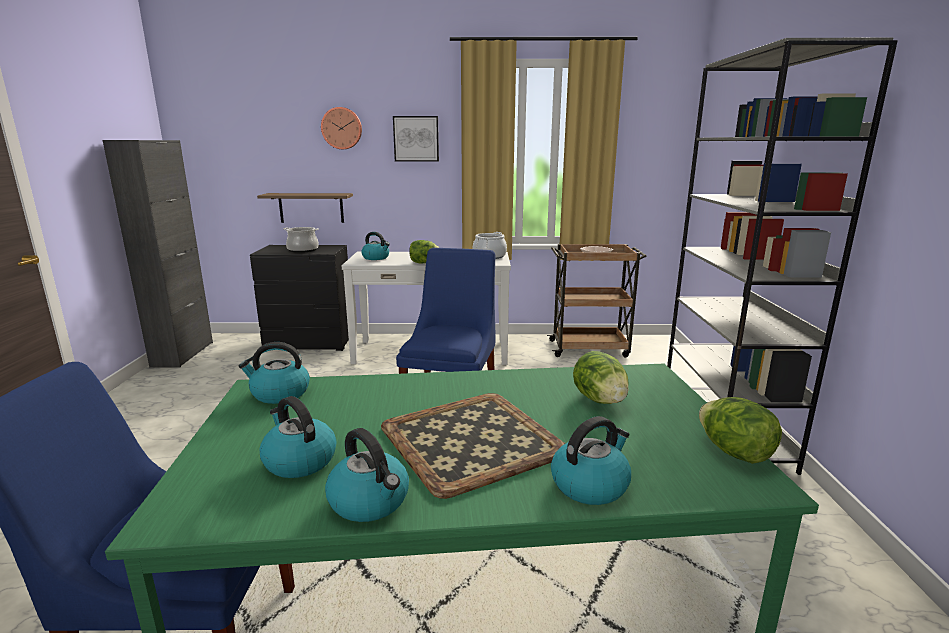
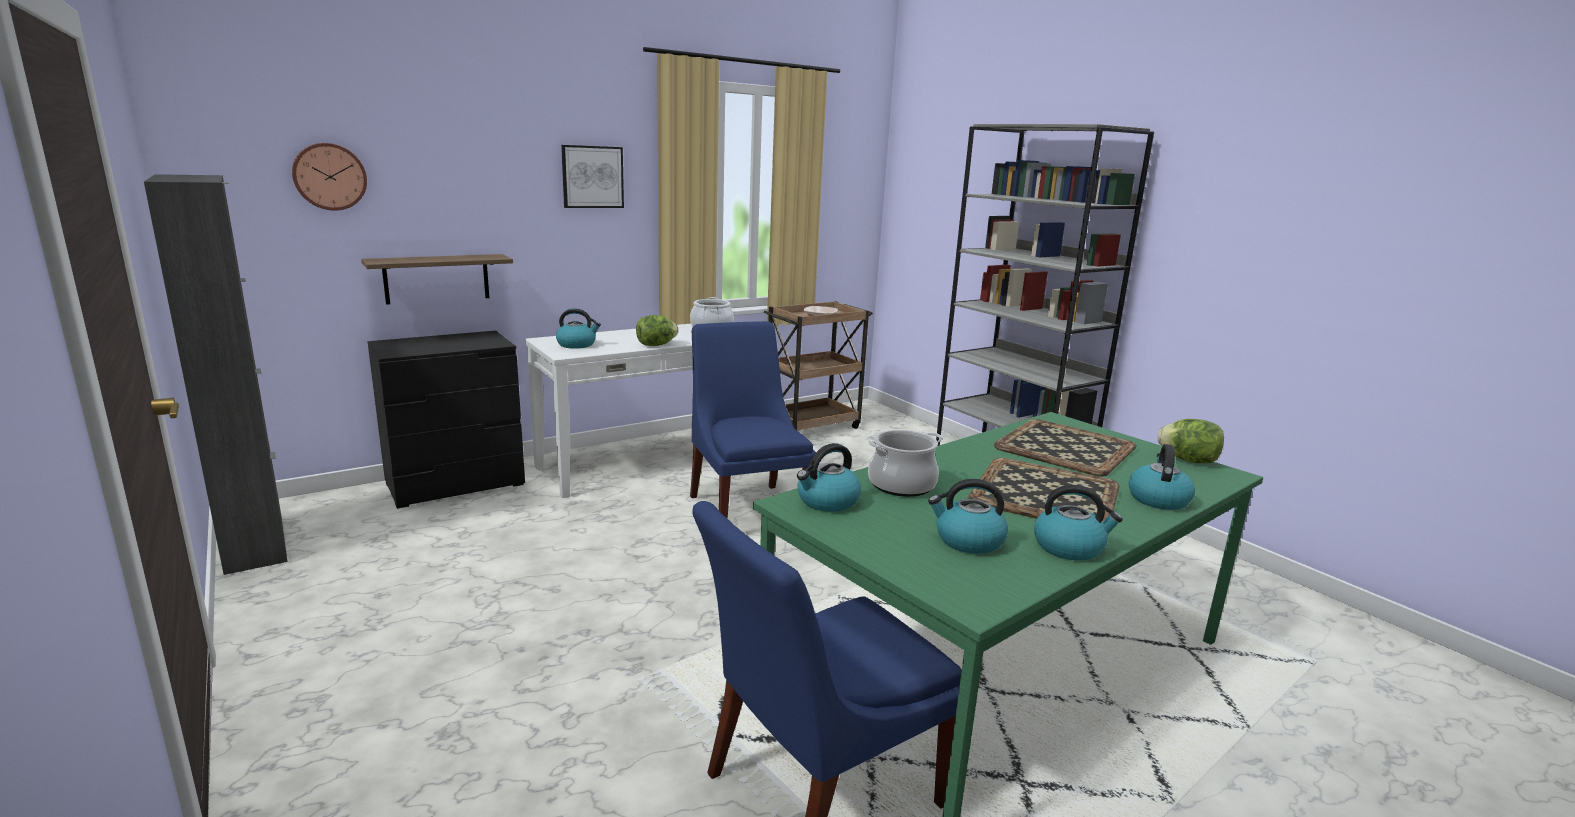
camera: 35 degrees left, 0 degrees up
(303, 250) = (451, 344): cooking pot -> cooking pot (901, 485)
(342, 128) = (486, 159): wall clock -> wall clock (329, 176)
(600, 400) = (1064, 447): lettuce -> tray

